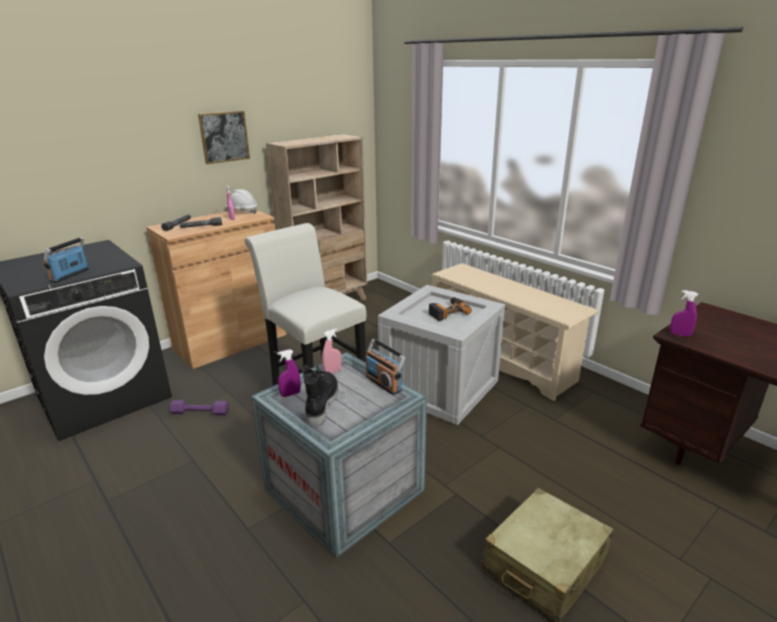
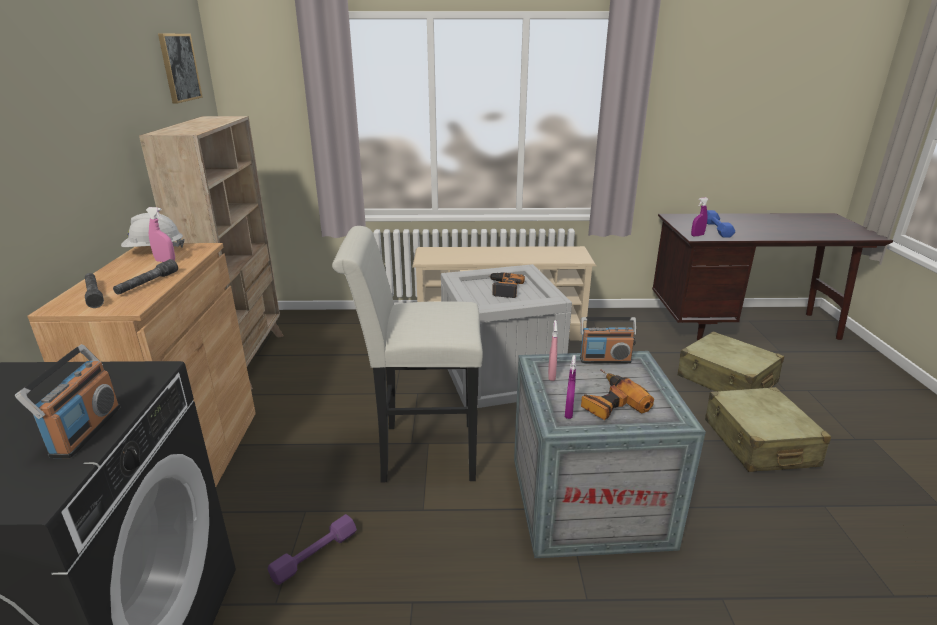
camera: 50 degrees left, 0 degrees up
(70, 275) = (85, 431): radio -> radio turned 150 degrees counterclockwise
(224, 137) = (85, 129): picture -> picture (179, 67)
(321, 404) = (609, 403): black boot -> power drill
(628, 507) = (726, 380): none -> beige suitcase
(727, 339) = (717, 229): none -> blue dumbbell

